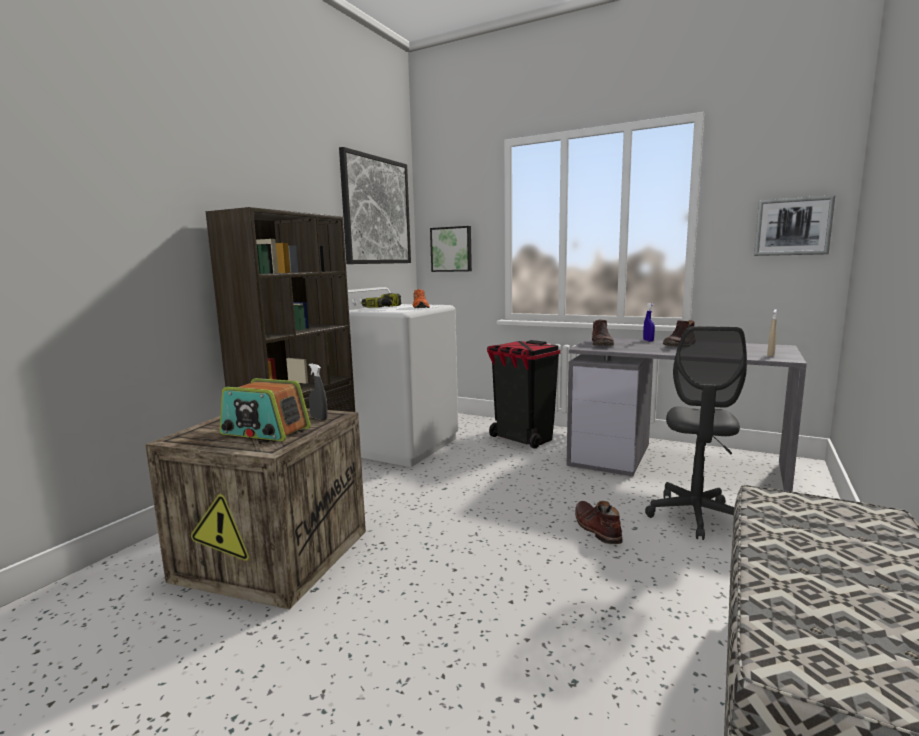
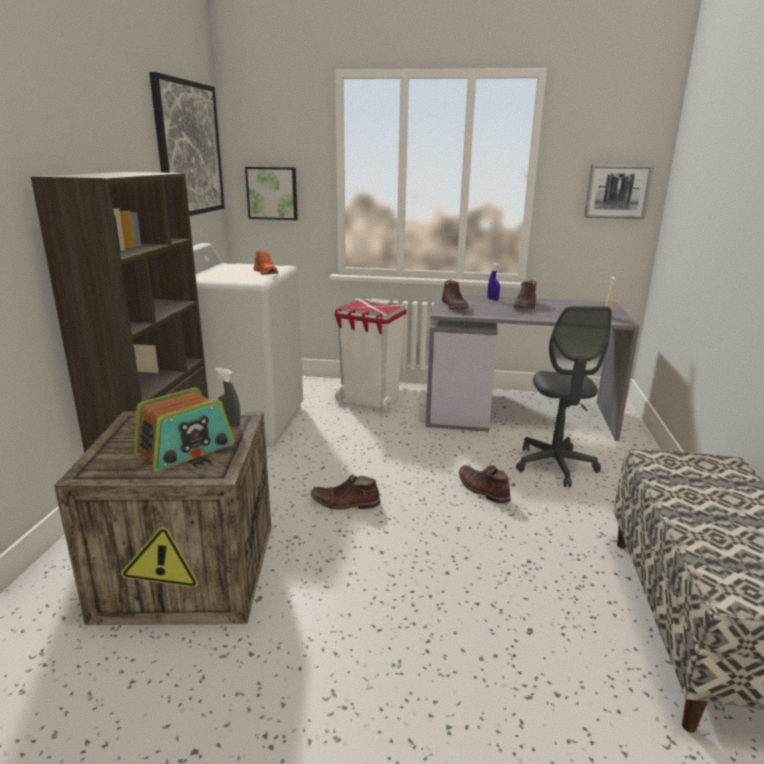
camera: 20 degrees left, 10 degrees up
(265, 431) = (185, 450): radio -> radio turned 45 degrees counterclockwise
(385, 308) = (225, 273): power drill -> none
(446, 520) = (345, 503): none -> brown boot
(523, 439) = (370, 401): black trash can -> white trash can

